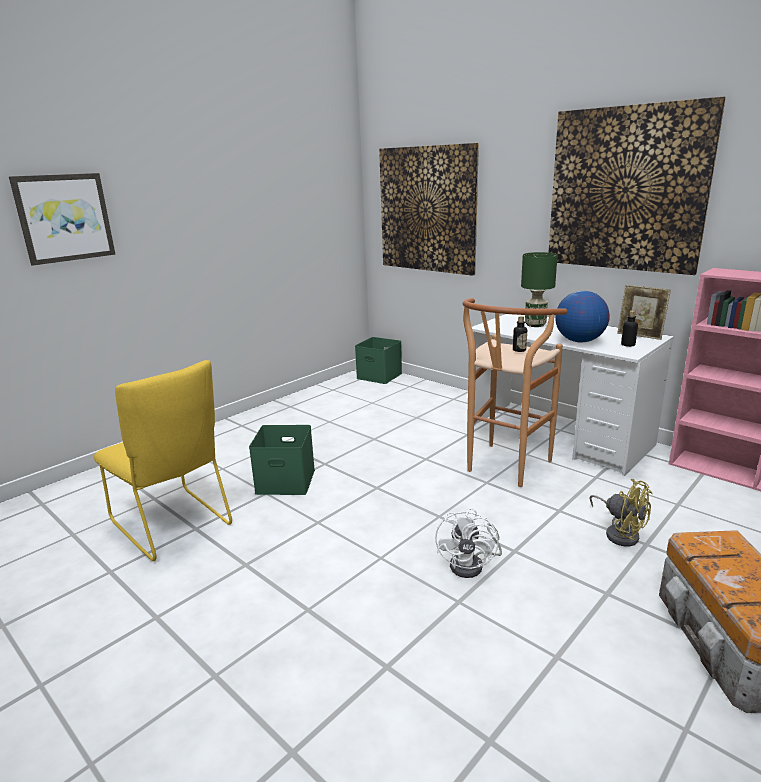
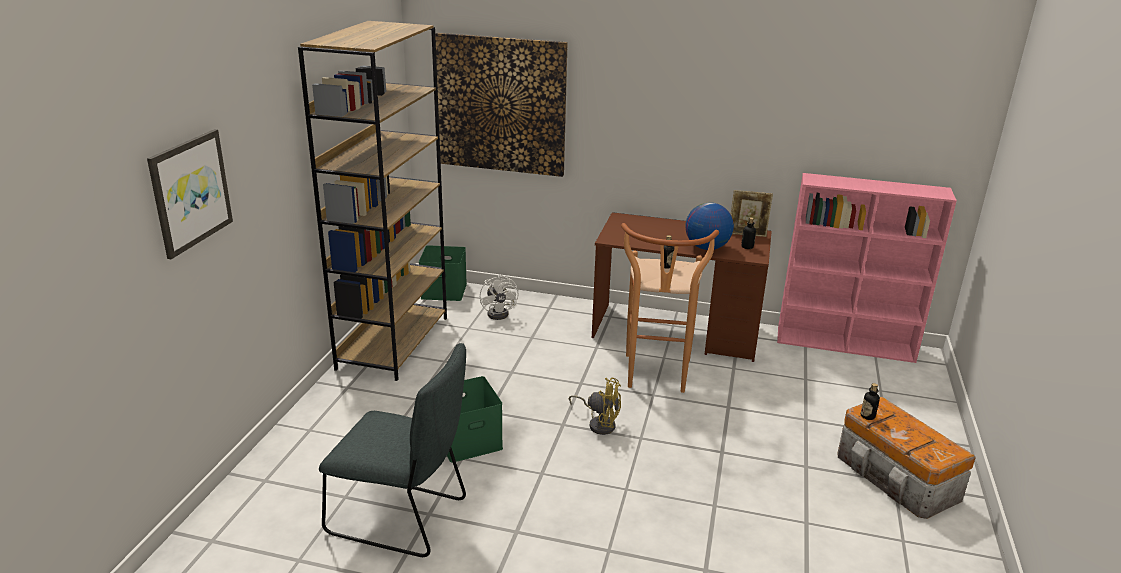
camera: 30 degrees left, 5 degrees up
(174, 526) = (403, 518): yellow chair -> grey chair
(306, 402) = (393, 342): none -> brown bookcase
(472, 565) = (701, 473): white fan -> white fan (501, 313)
(535, 325) = (651, 230): green table lamp -> none
(558, 436) = (676, 332): white desk -> brown desk
(620, 533) = (783, 415): yellow fan -> yellow fan (599, 423)
(626, 190) = (725, 102): picture -> none
(695, 547) = (867, 416): none -> bottle

